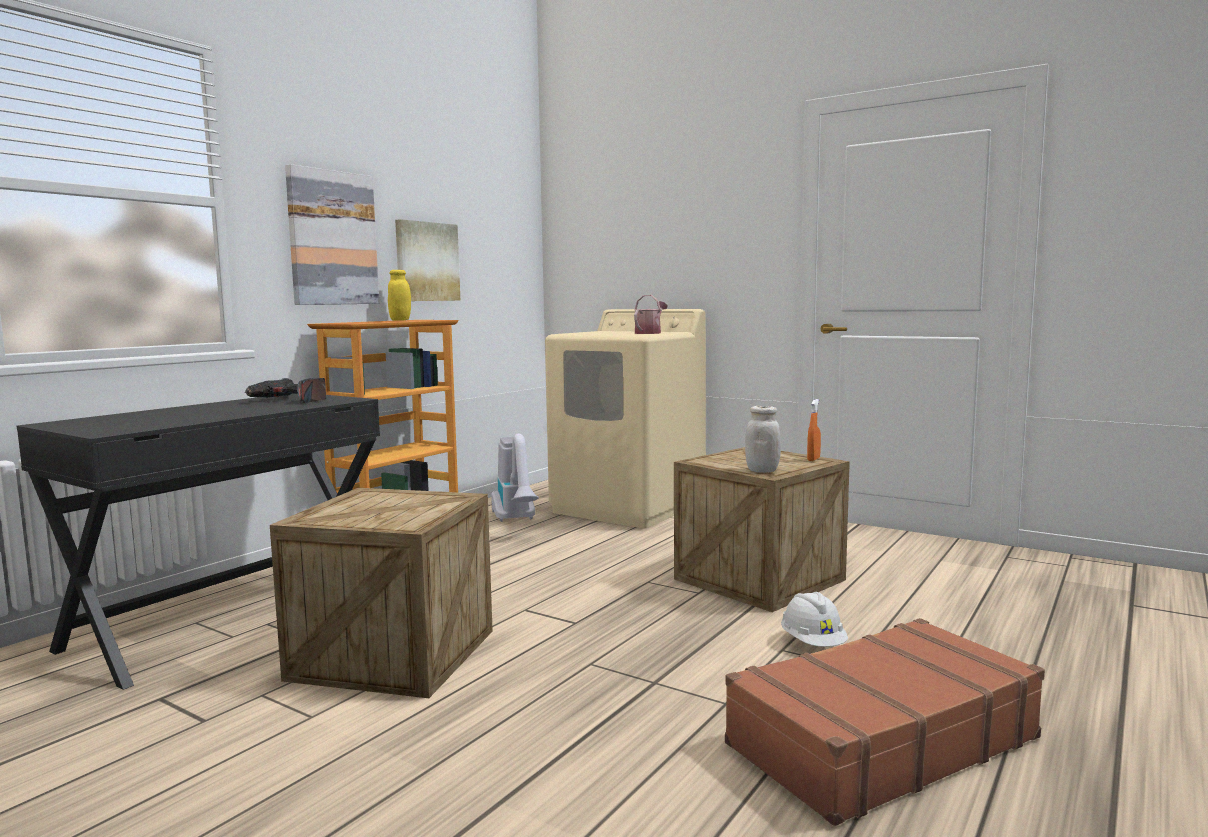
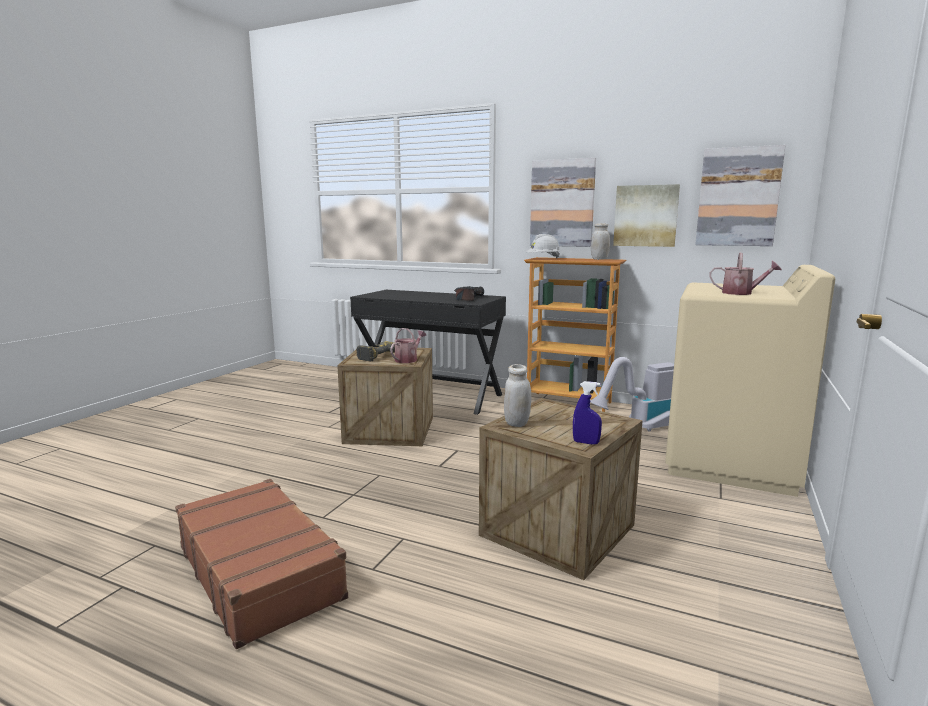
camera: 80 degrees right, 5 degrees up
(381, 513) = (375, 356): none -> power drill
(400, 320) = (599, 259): yellow jar -> white jar
(432, 498) = (408, 359): none -> watering can
(497, 244) = (738, 197): none -> picture
(813, 459) = (586, 442): orange spray bottle -> blue spray bottle
(813, 644) = (415, 552): white hard hat -> white hard hat (543, 258)

